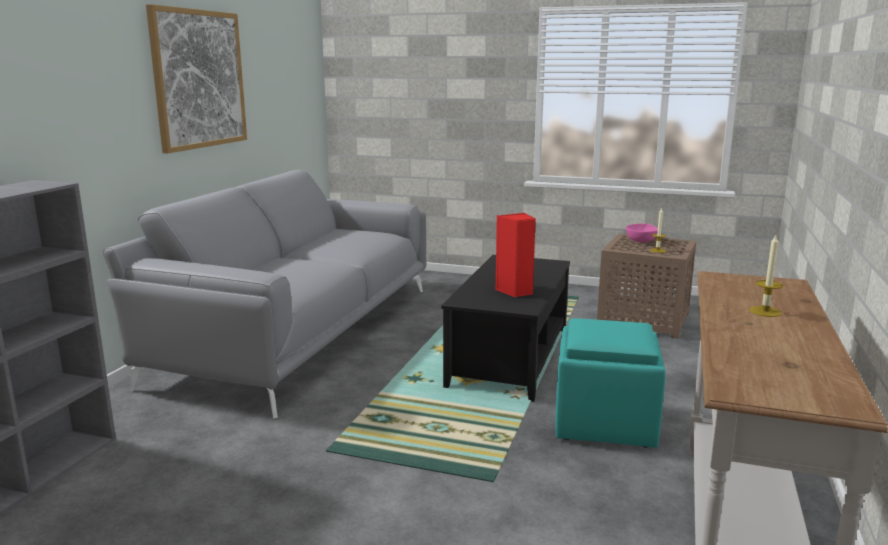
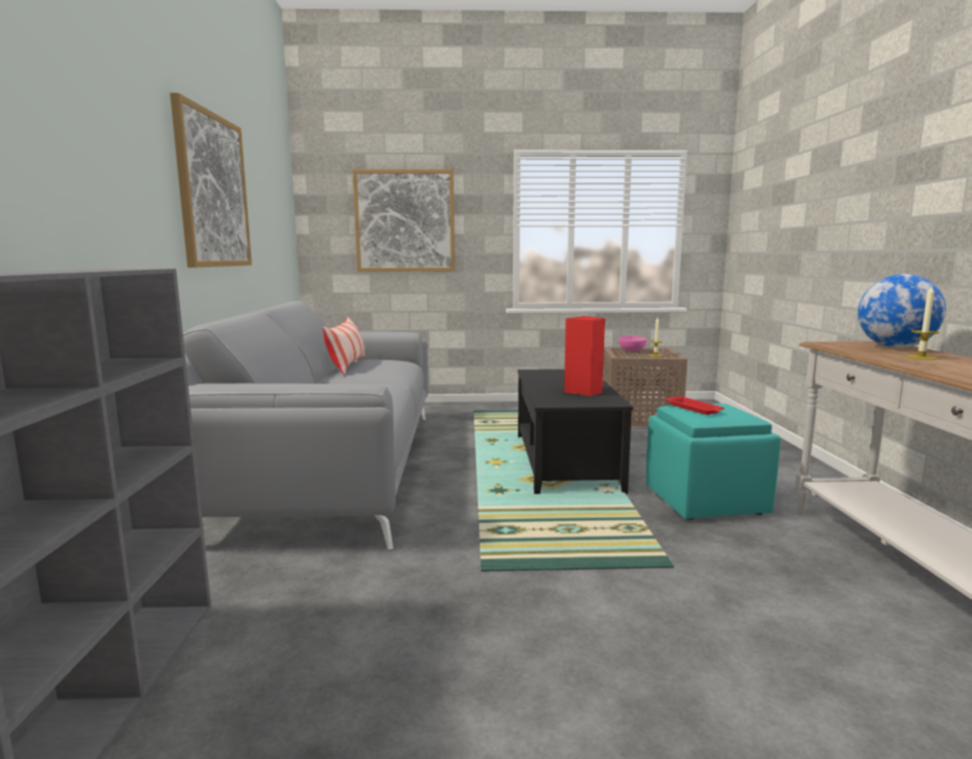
camera: 20 degrees left, 5 degrees down
(329, 237) = (347, 365): none -> pillow
(425, 85) = (405, 221): none -> picture
(594, 327) = (695, 409): none -> red tray
(781, 292) = (895, 347): none -> globe

